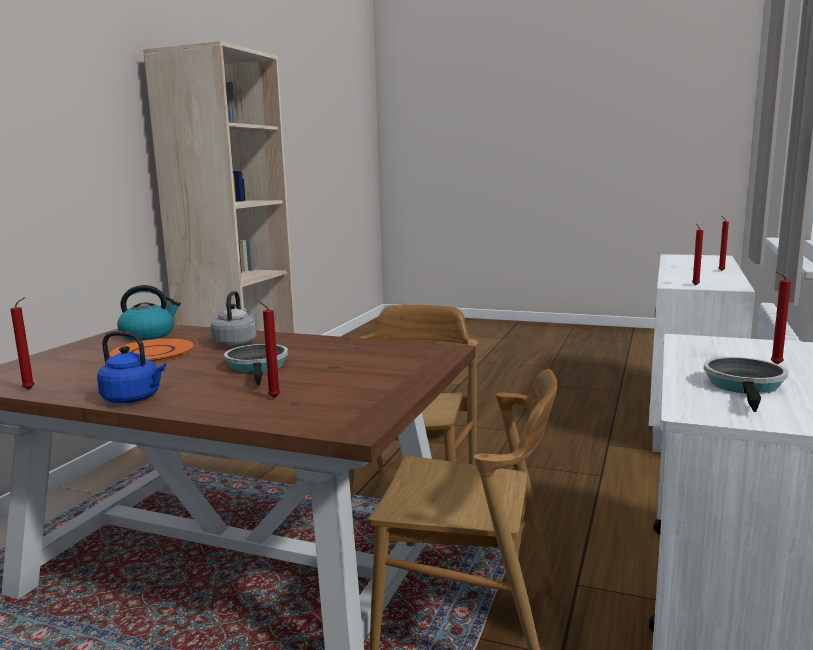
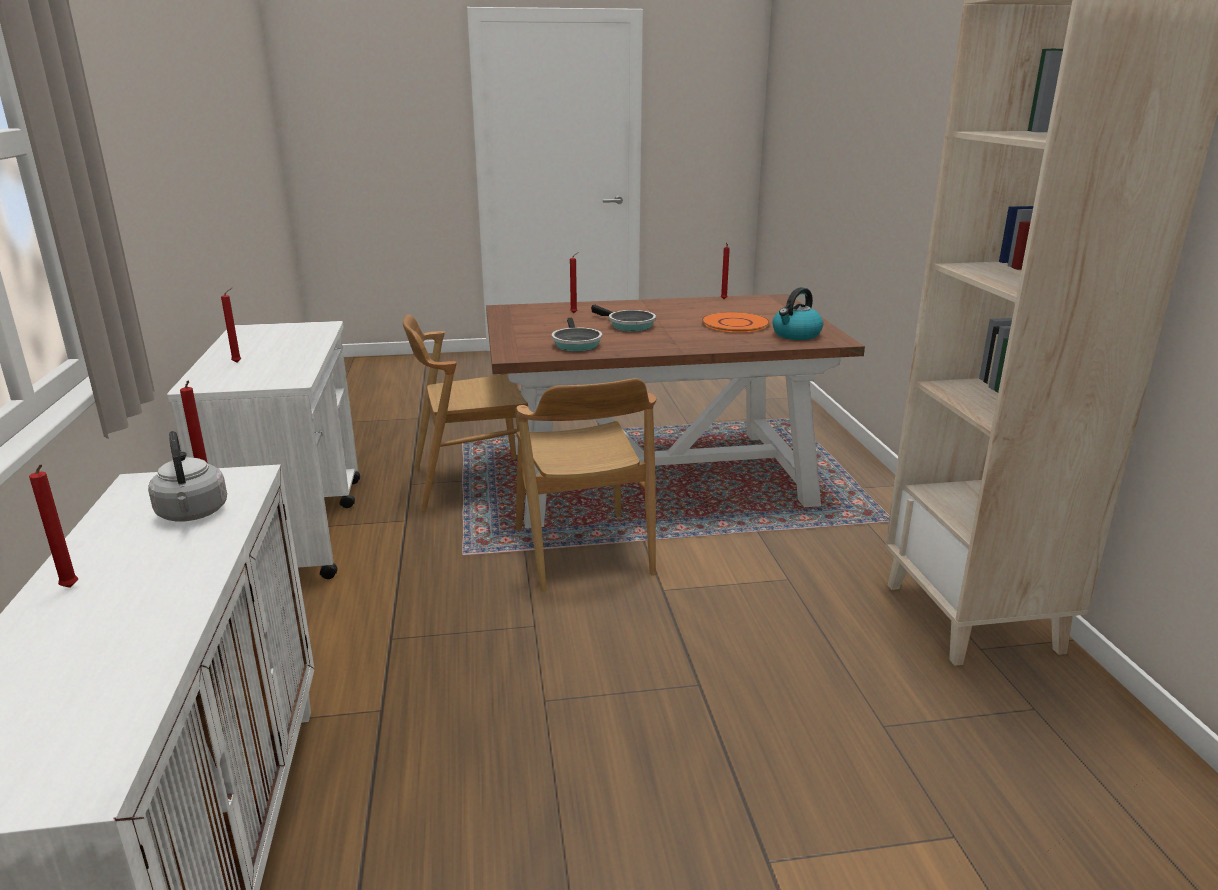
camera: 150 degrees right, 10 degrees up
(134, 398) = (650, 303): blue kettle -> none
(235, 344) = (697, 338): grey kettle -> grey kettle (192, 514)
(745, 386) = (279, 343): frying pan -> frying pan (575, 344)

